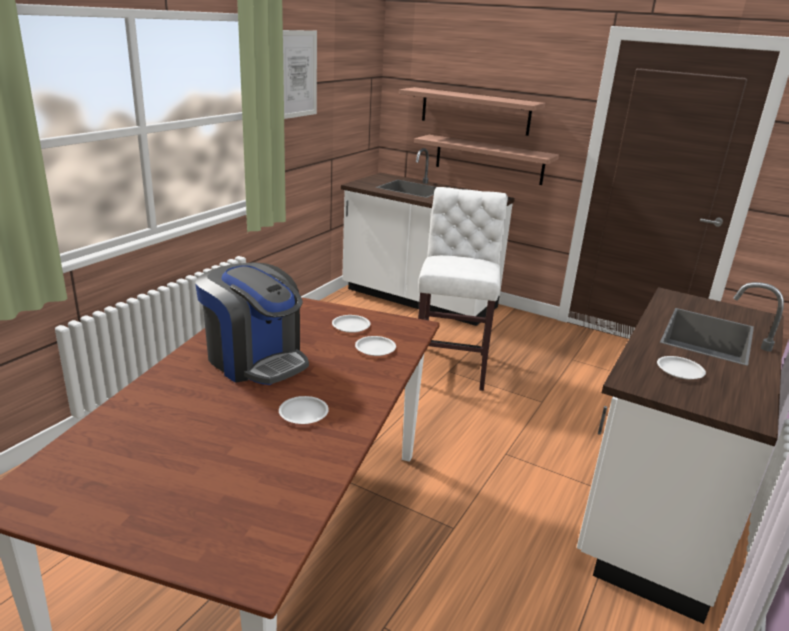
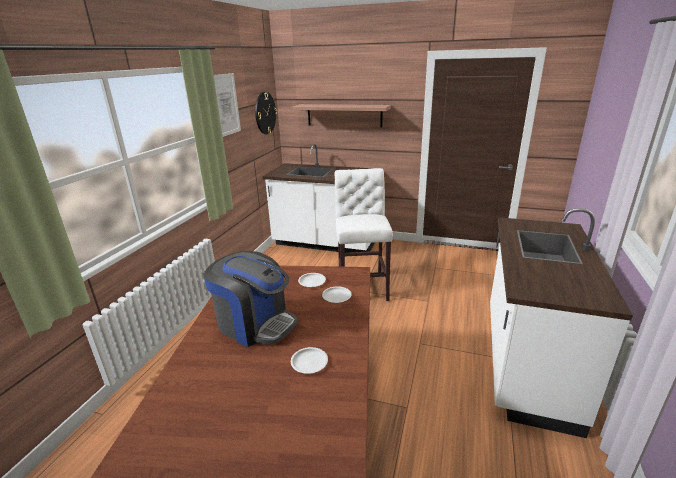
camera: 10 degrees left, 0 degrees up
(359, 94) = (265, 113): none -> wall clock
(489, 159) = (357, 146): shelf -> none
(680, 371) = (547, 276): white plate -> none

